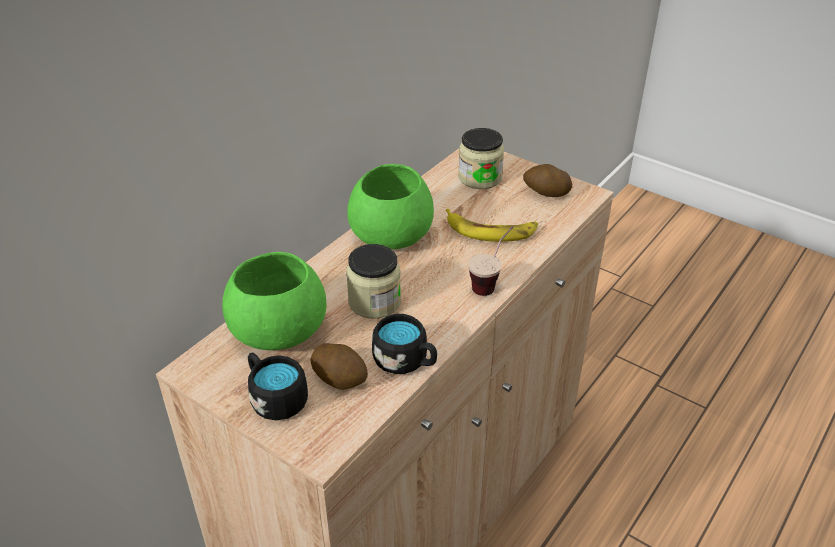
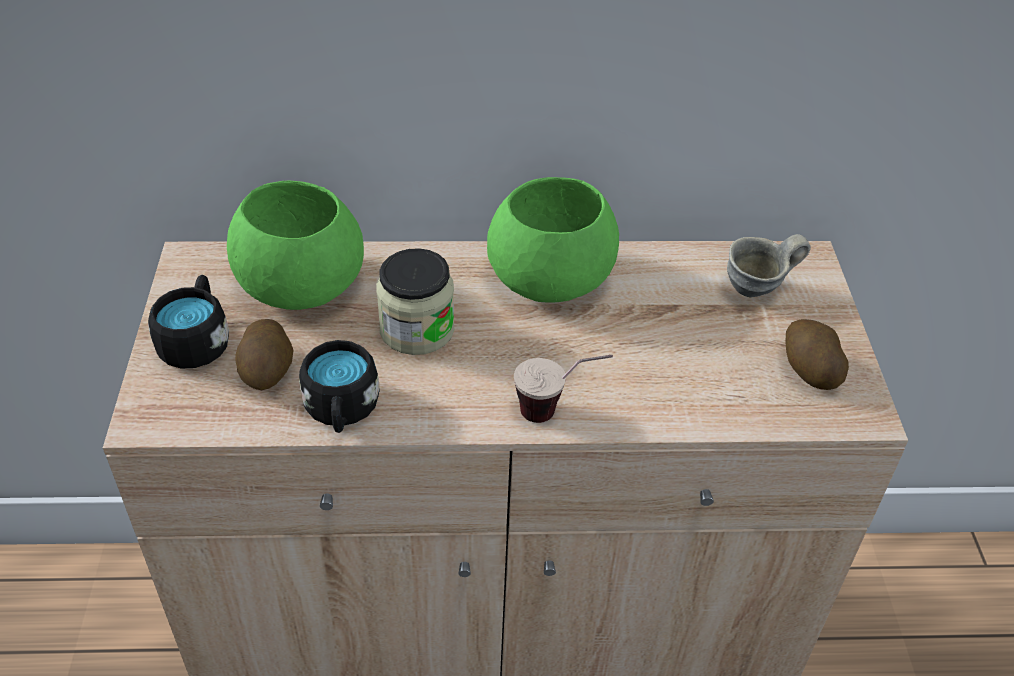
camera: 50 degrees right, 5 degrees up
(480, 178) = (758, 291): jar -> grey mug
(490, 230) = (661, 358): banana -> none

